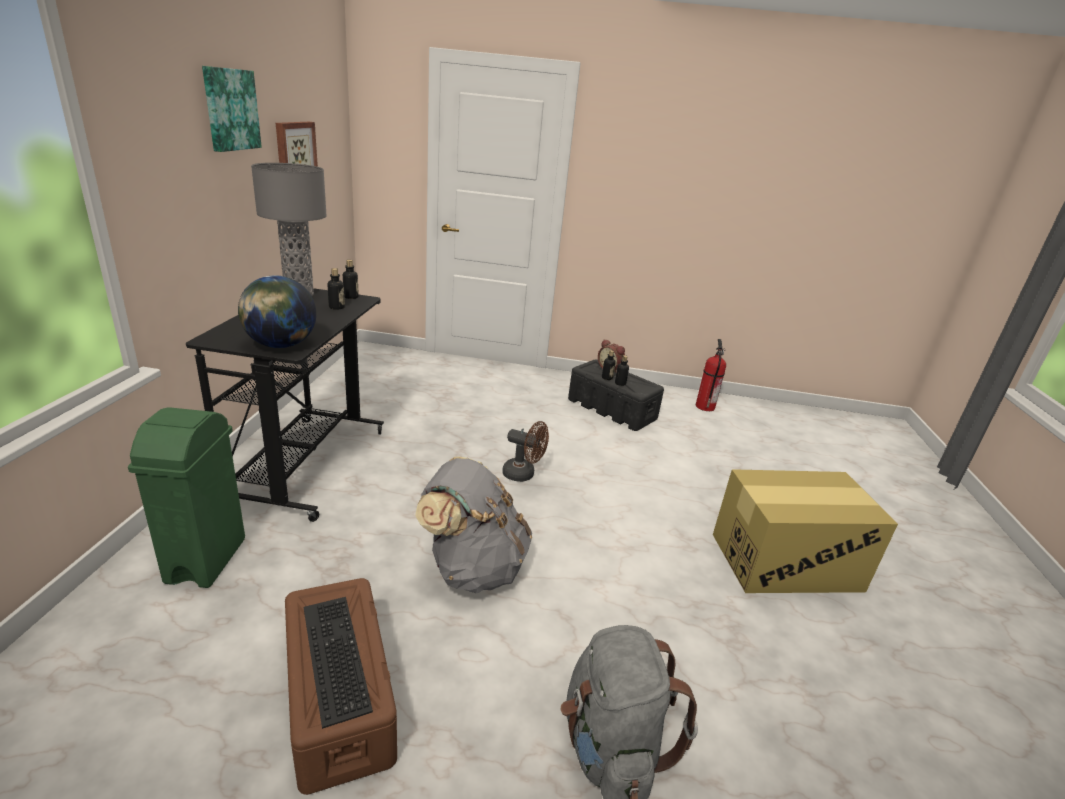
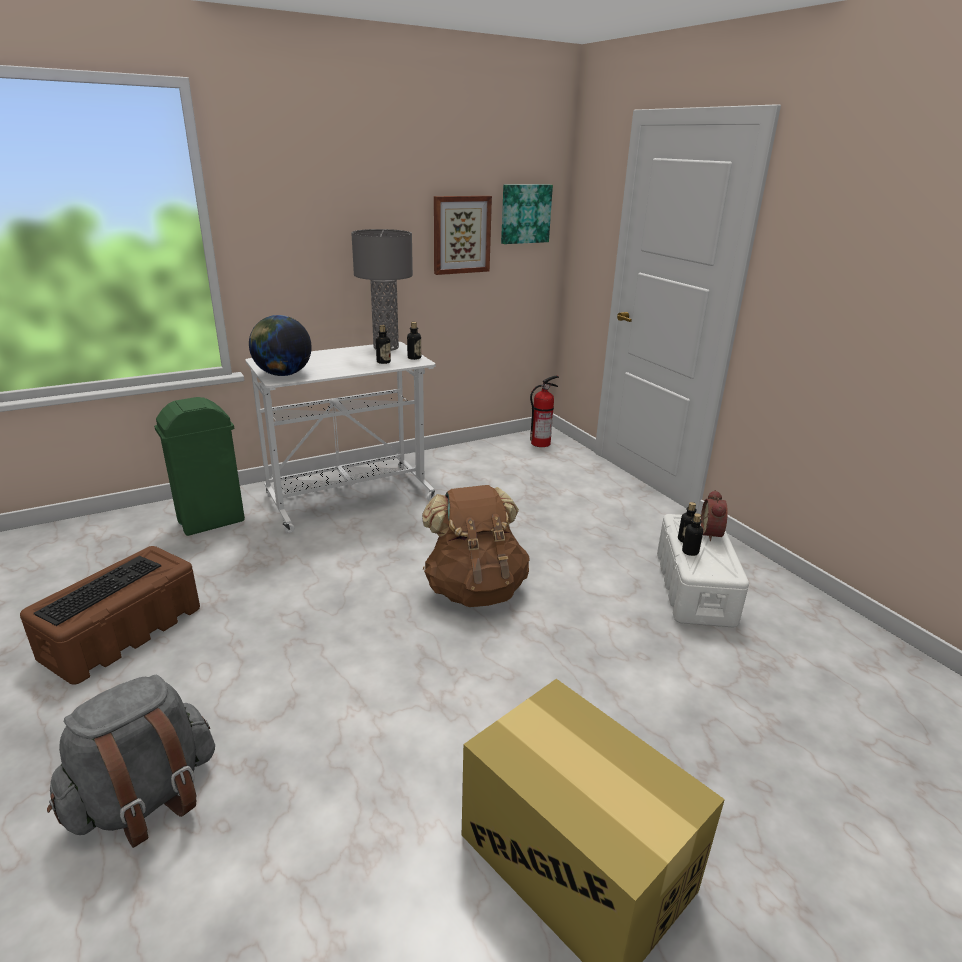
camera: 55 degrees right, 0 degrees up
(230, 109) = (370, 184): picture -> picture (525, 214)
(308, 464) = (350, 497): black desk -> white desk
(473, 567) = (308, 623): grey backpack -> none
(523, 474) = (475, 589): brown fan -> brown backpack
(612, 409) = (694, 588): black storage box -> white storage box
(704, 406) = (854, 654): fire extinguisher -> fire extinguisher (541, 443)

